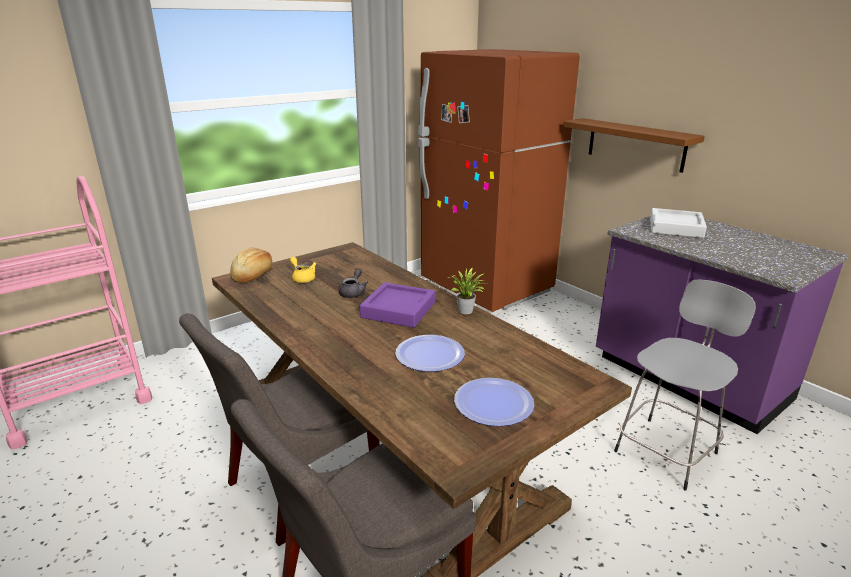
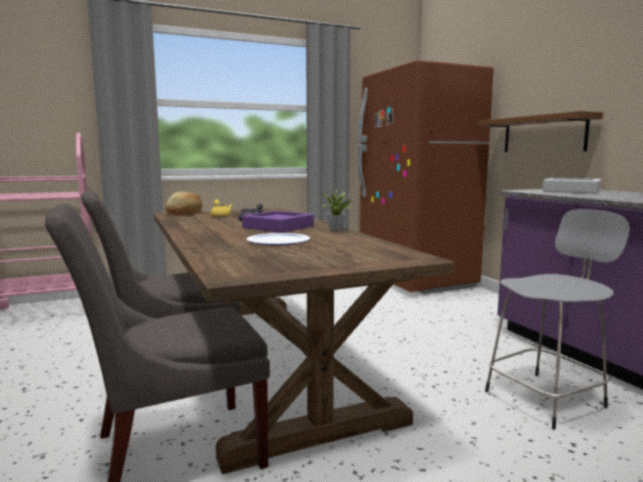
camera: 15 degrees right, 15 degrees down
(493, 403) = (305, 259): plate -> none

